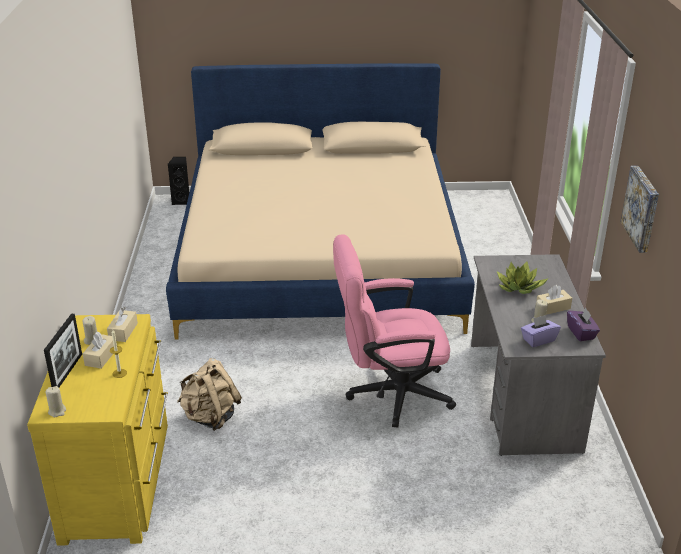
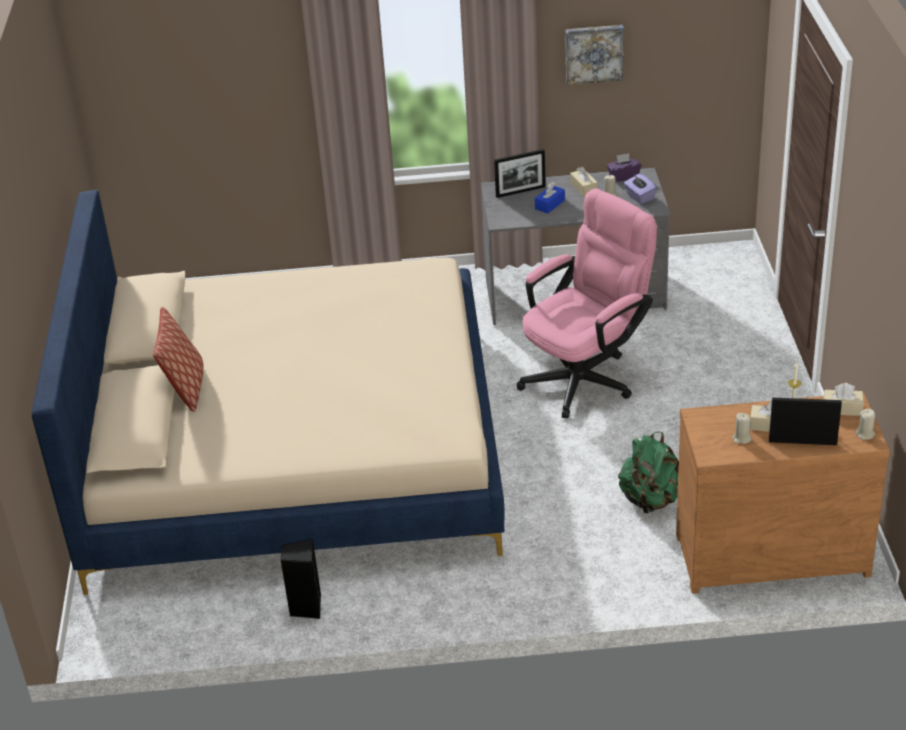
camera: 90 degrees left, 5 degrees up
(119, 481) = (769, 551): yellow dresser -> brown dresser
(123, 331) = (719, 419): beige tissue box -> beige tissue box (842, 409)
(182, 201) = (95, 618): black speaker -> black speaker (305, 607)
(210, 417) = (650, 500): beige backpack -> green backpack
(296, 159) = (186, 389): none -> pillow
(389, 394) = (586, 376): pink office chair -> pink office chair turned 120 degrees counterclockwise
(519, 287) = (550, 204): potted plant -> blue tissue box
(543, 273) = (520, 191): none -> picture frame

